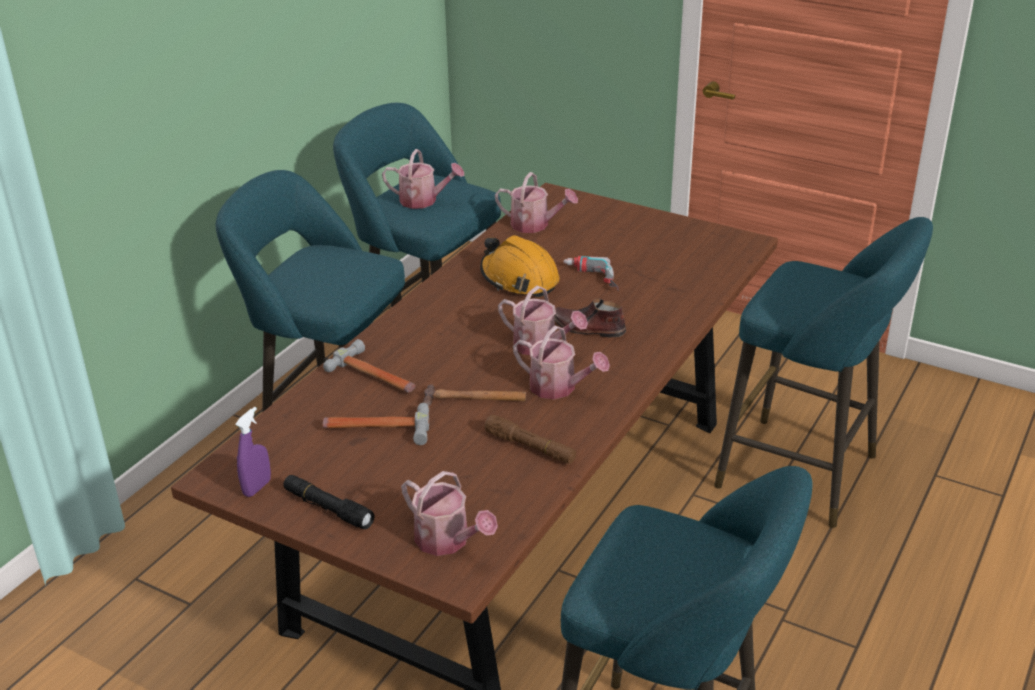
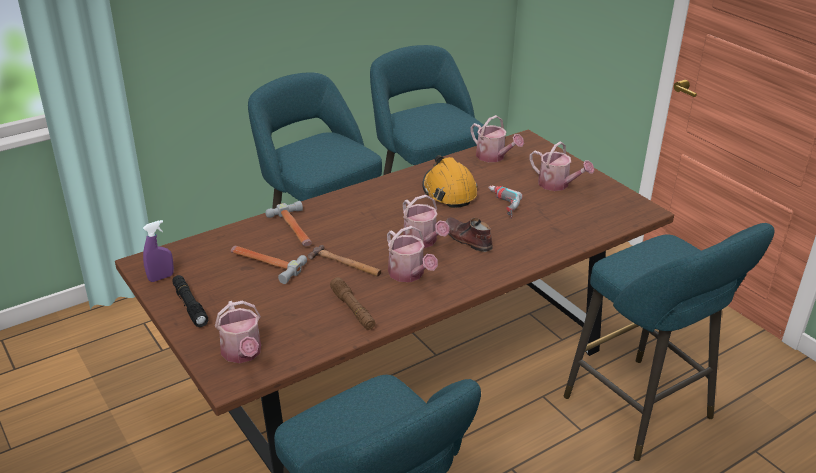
camera: 25 degrees right, 0 degrees up
(423, 201) = (427, 121): watering can -> watering can (557, 185)

